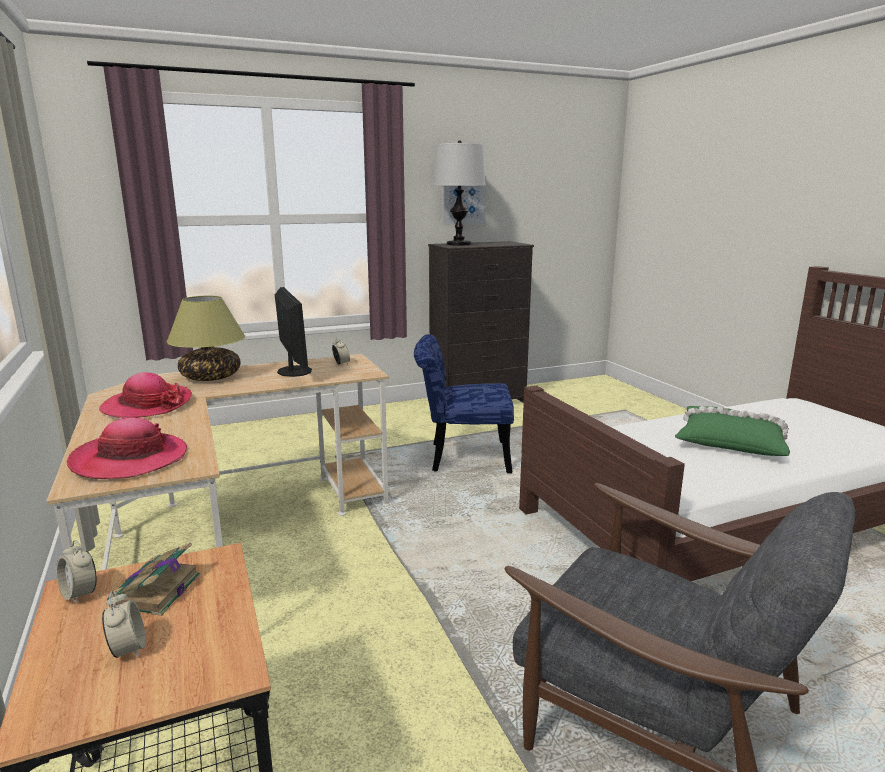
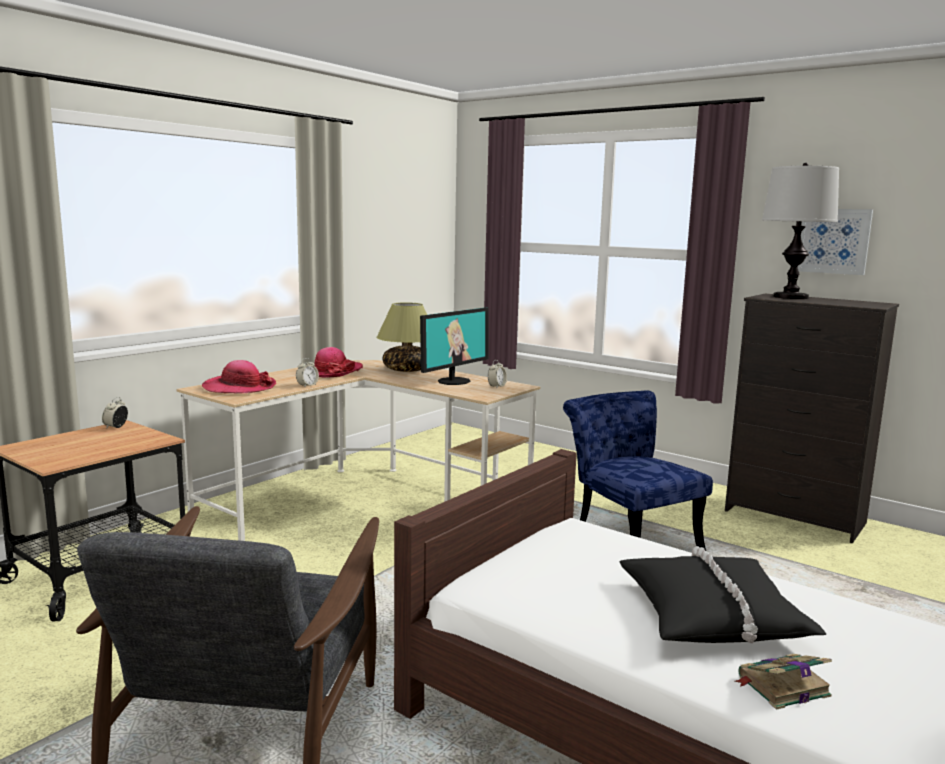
camera: 60 degrees right, 5 degrees down
(128, 649) = (69, 445): alarm clock -> alarm clock (307, 386)
(155, 592) = (121, 437): book -> book (781, 686)
(730, 441) = (712, 614): green pillow -> black pillow

